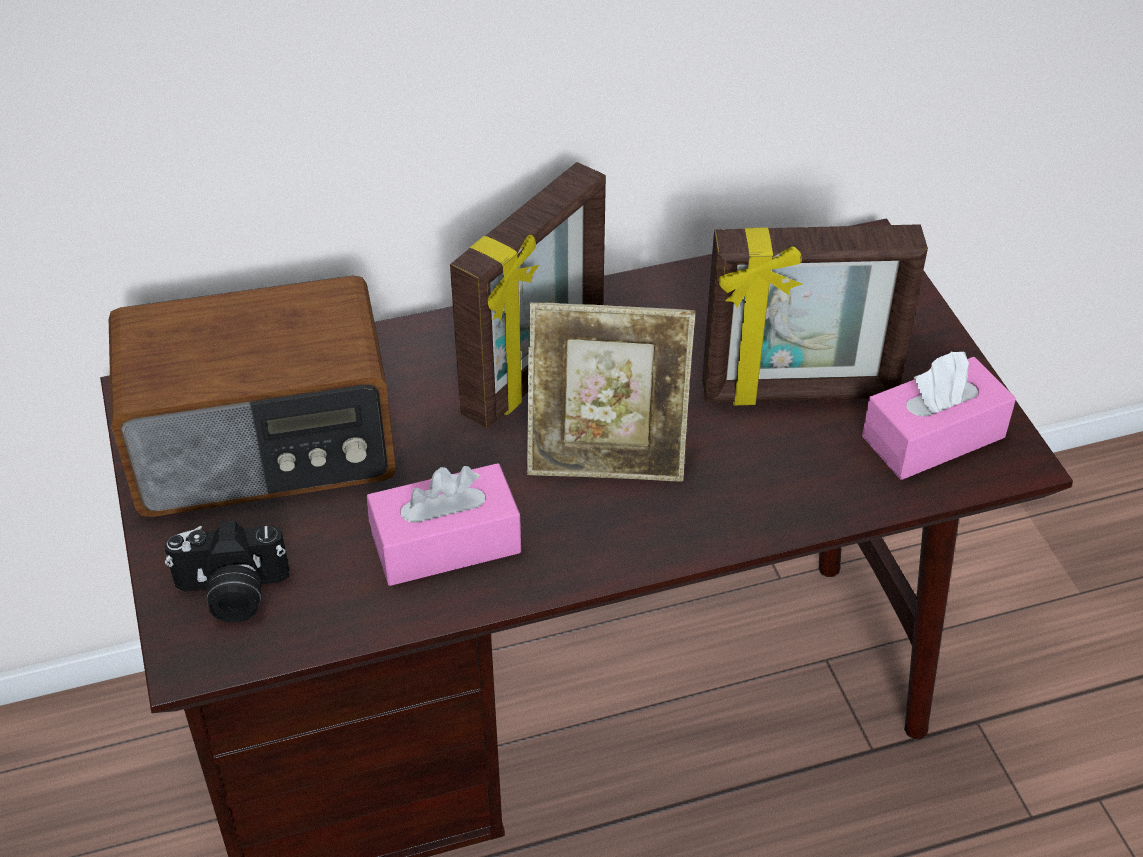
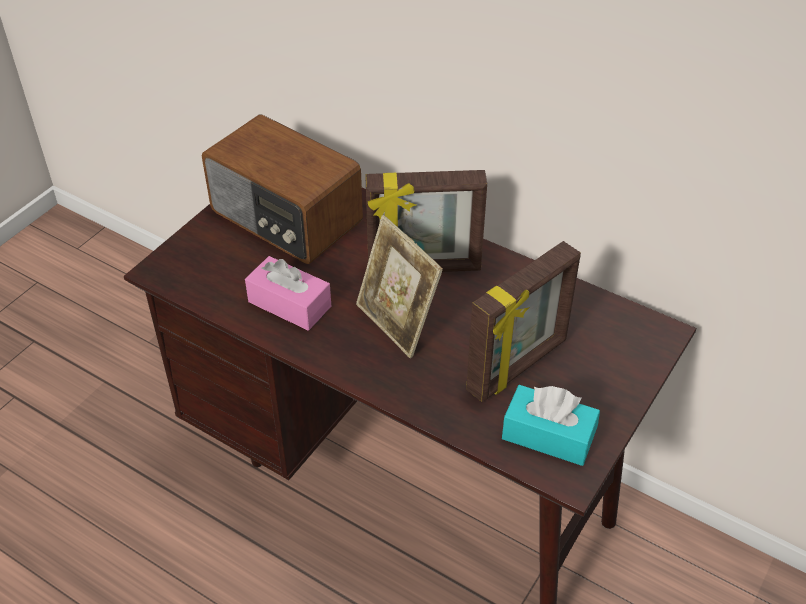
camera: 50 degrees right, 0 degrees up
(232, 593) = (199, 260): camera -> none
(799, 393) = (518, 366): picture frame -> picture frame turned 90 degrees counterclockwise
(933, 437) = (548, 436): pink tissue box -> turquoise tissue box

